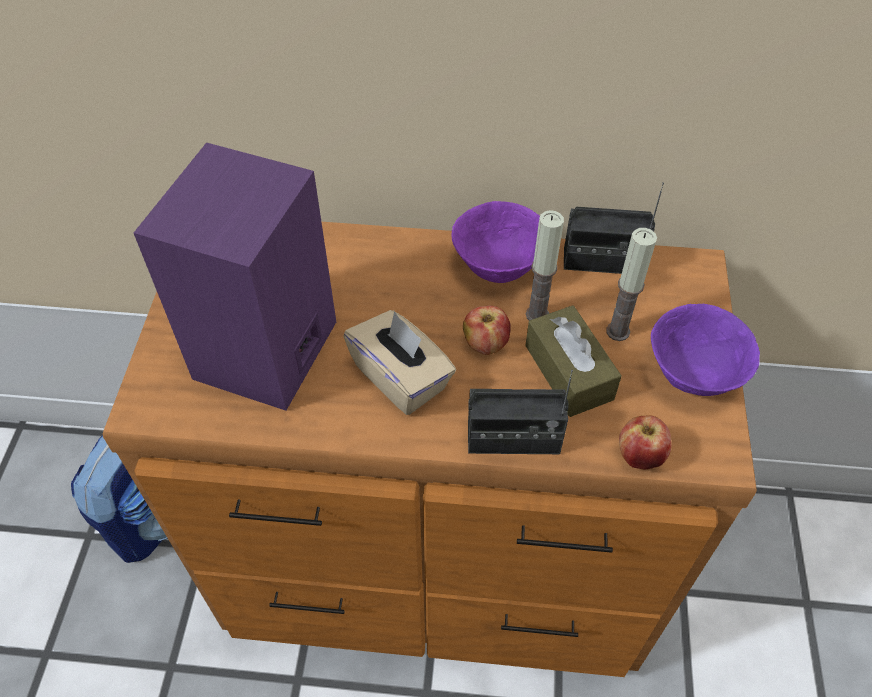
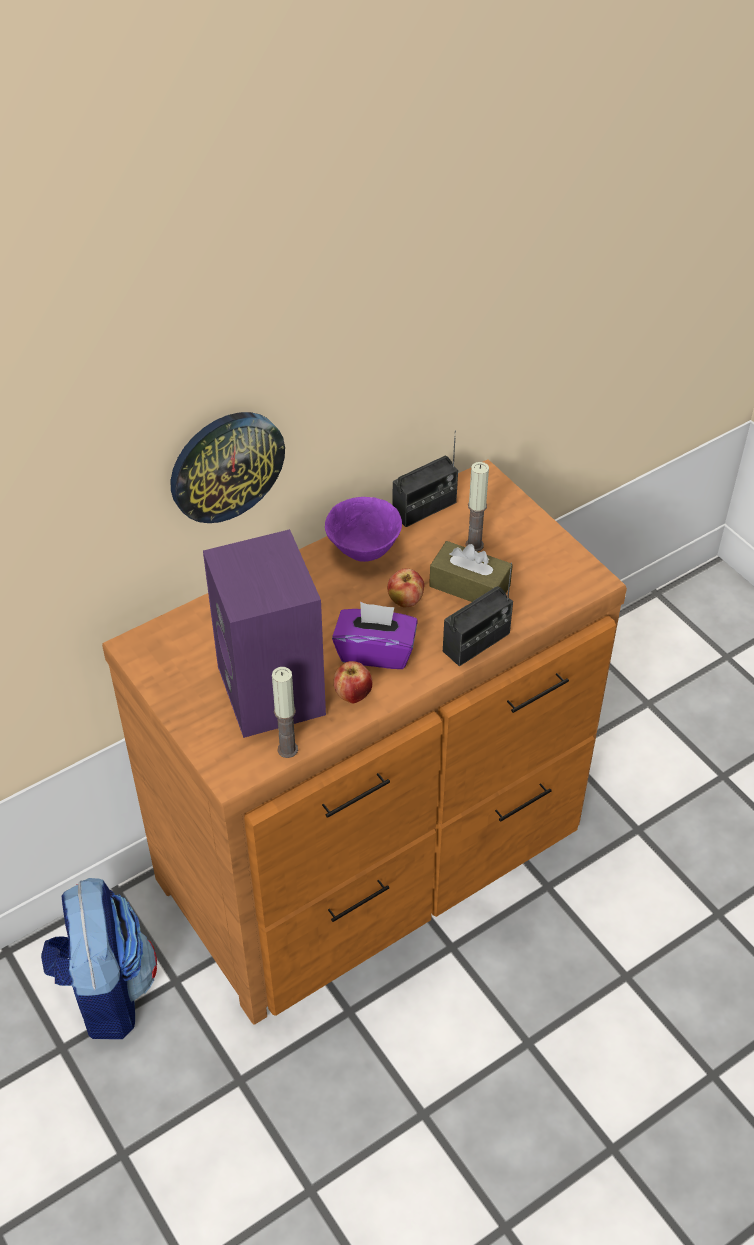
camera: 40 degrees left, 5 degrees down
(356, 81) = (226, 466): none -> wall clock
(401, 378) = (375, 651): beige tissue box -> purple tissue box
(537, 315) = (417, 564): candle -> candle (288, 749)
(640, 456) = (552, 606): apple -> apple (353, 695)
(692, 376) = (539, 545): purple bowl -> none

